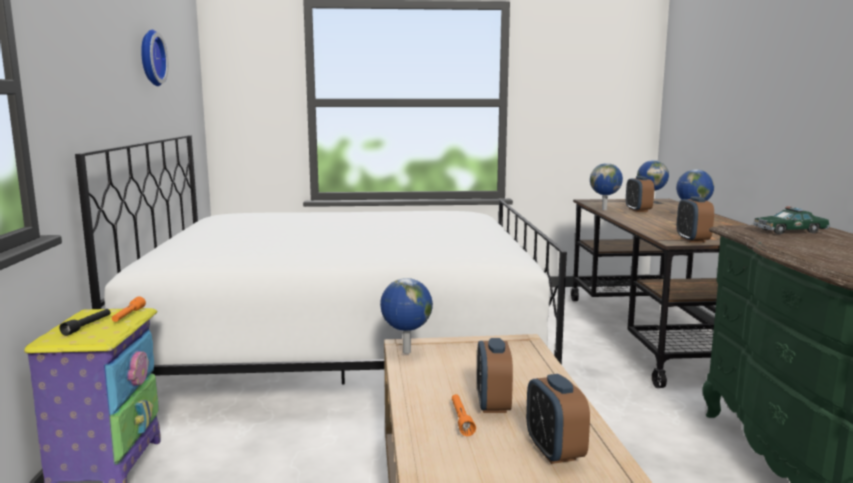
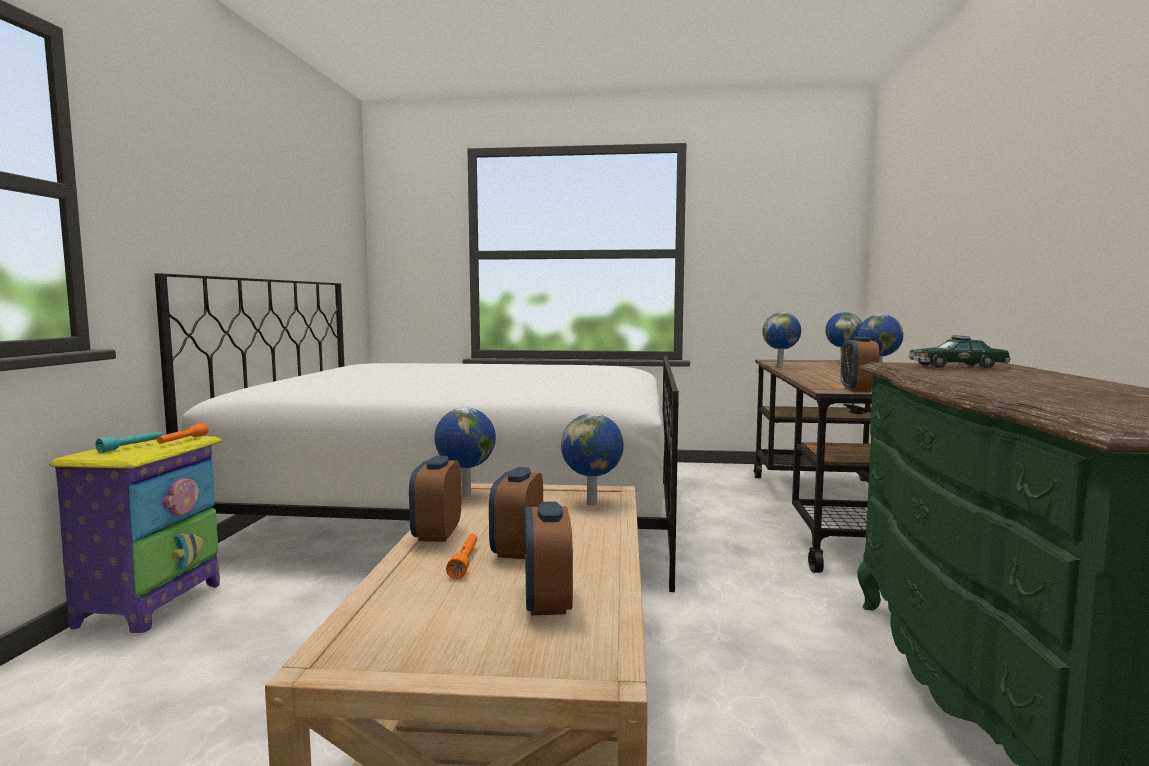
camera: 10 degrees right, 5 degrees down
(87, 326) = (131, 447): black flashlight -> turquoise flashlight
(149, 58) = (284, 197): wall clock -> none
(517, 354) = (593, 504): none -> globe
(638, 210) = (821, 367): alarm clock -> alarm clock (437, 534)

